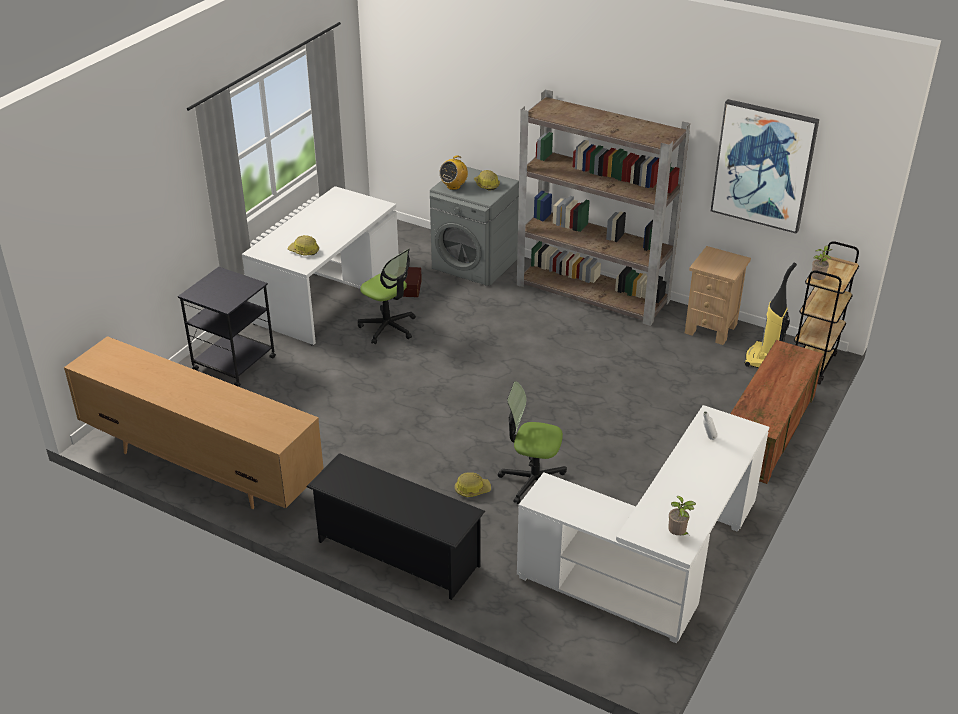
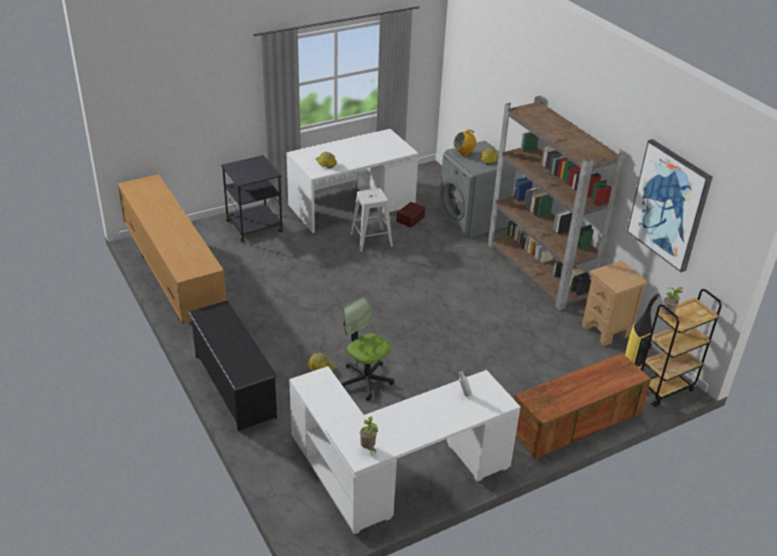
camera: 30 degrees right, 0 degrees up
(388, 327) = (371, 240): office chair -> white stool

